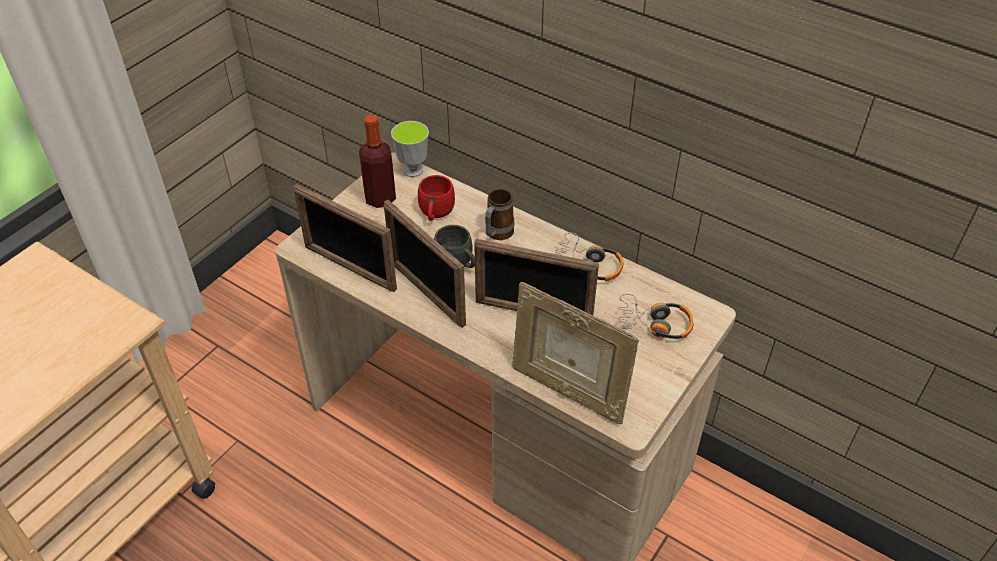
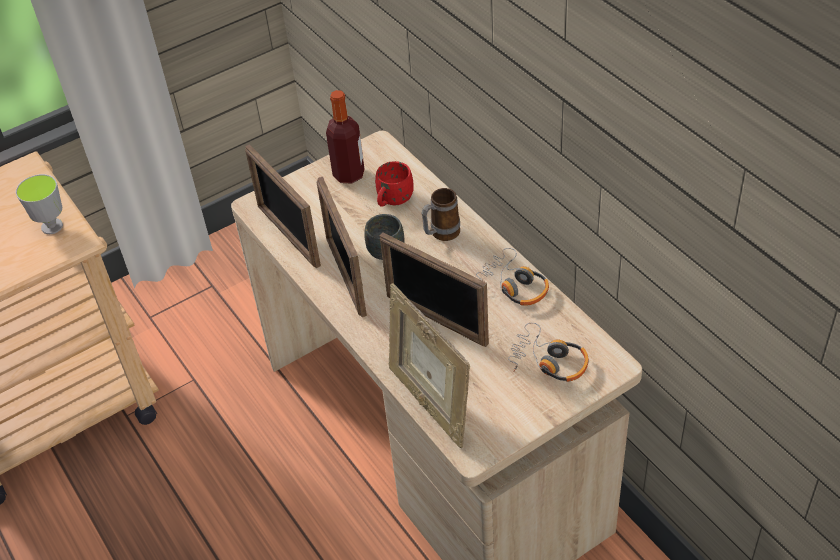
camera: 25 degrees right, 0 degrees up
(413, 170) = (393, 152): cup -> cup (52, 226)

